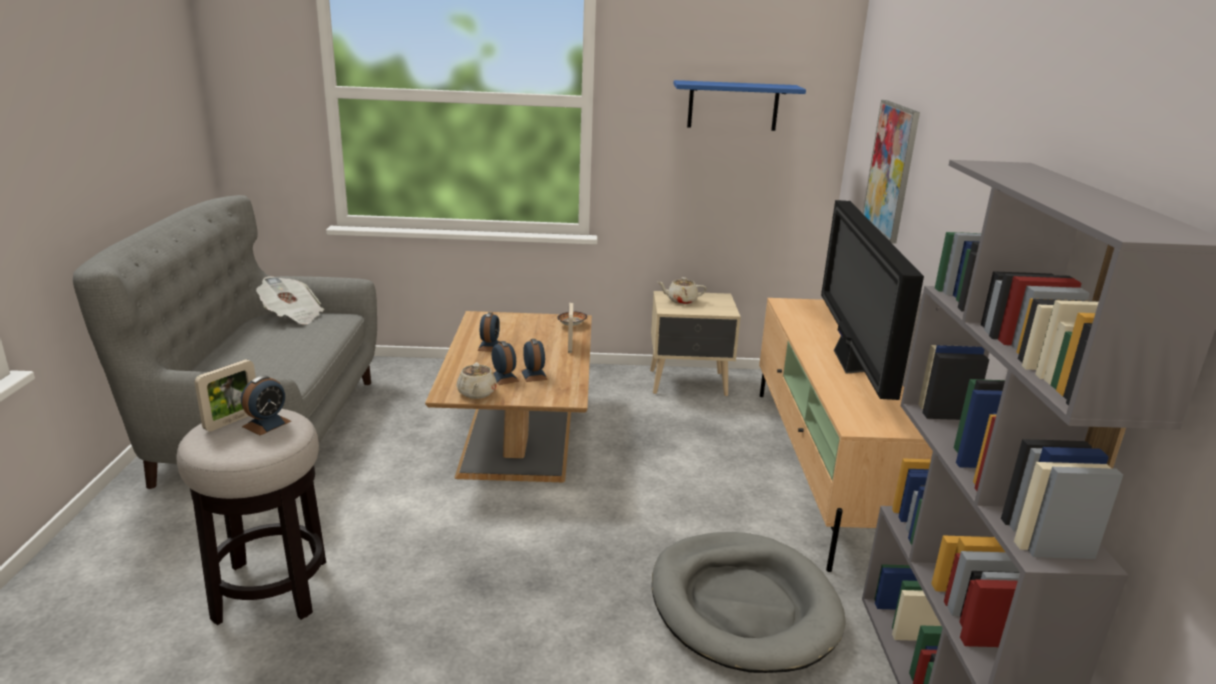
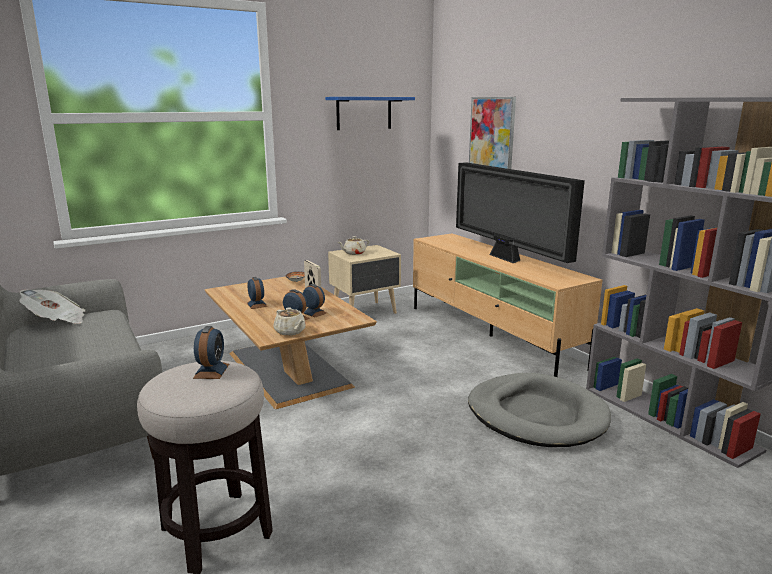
camera: 30 degrees left, 5 degrees down
(232, 421) = (176, 377): picture frame -> none

